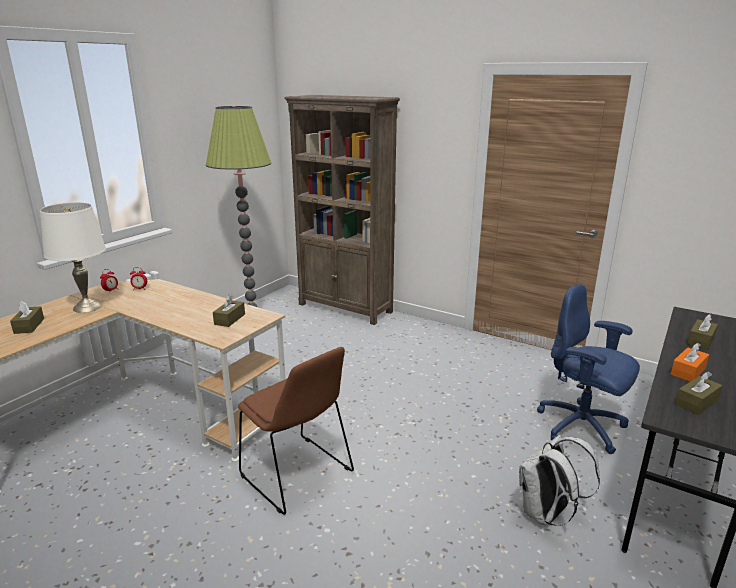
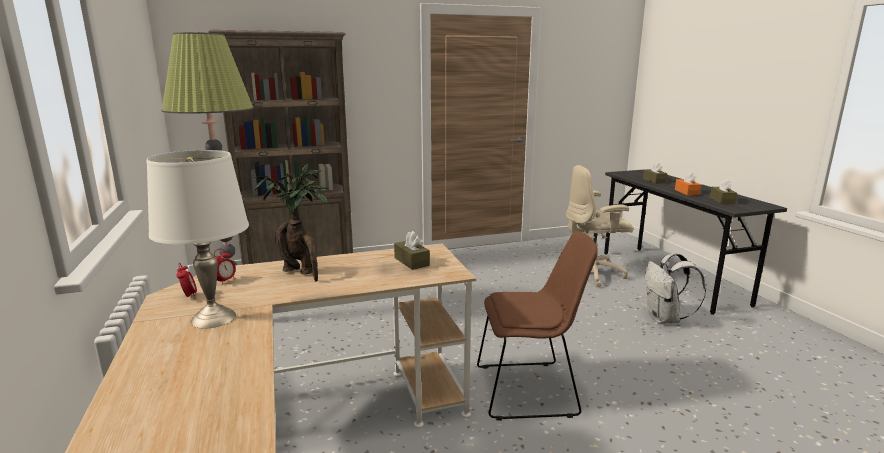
camera: 50 degrees left, 5 degrees down
(29, 326) = (193, 365): brown tissue box -> none
(172, 299) = (301, 273): none -> potted plant
(582, 427) = (592, 273): blue office chair -> beige office chair

